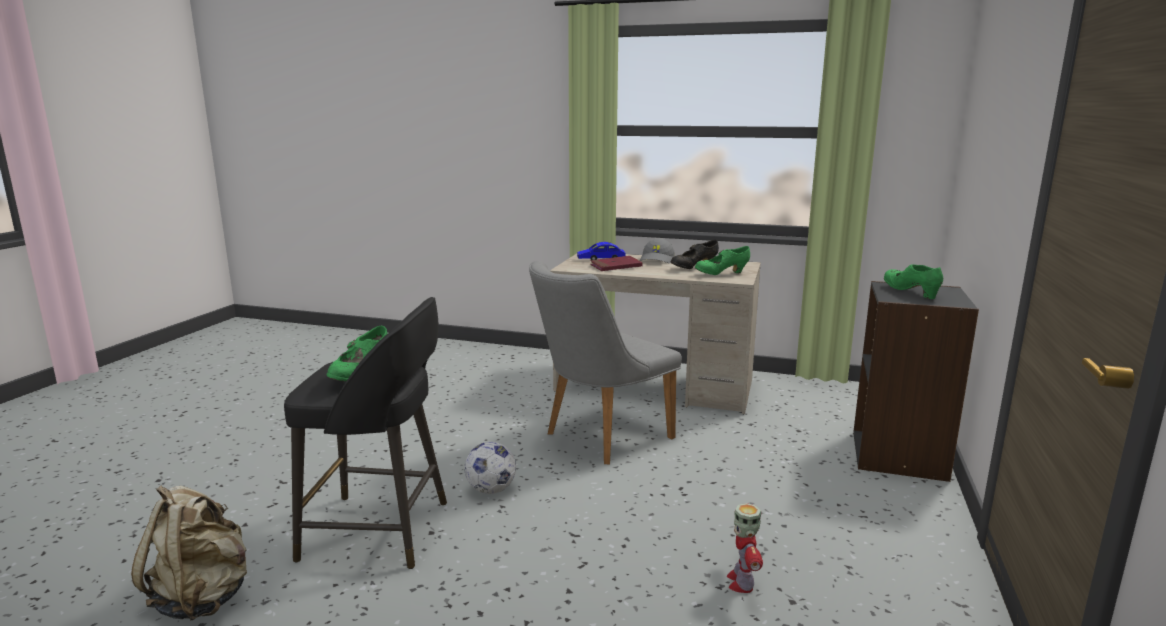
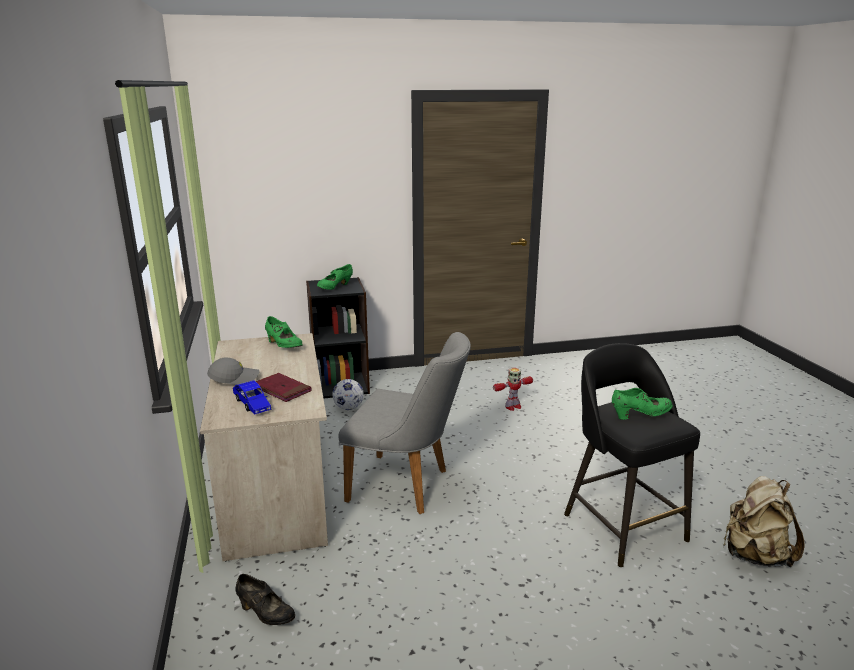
camera: 120 degrees left, 5 degrees up
(491, 490) = (528, 503): football -> football (348, 408)
(693, 268) = (264, 358): black shoe -> black shoe (265, 614)

